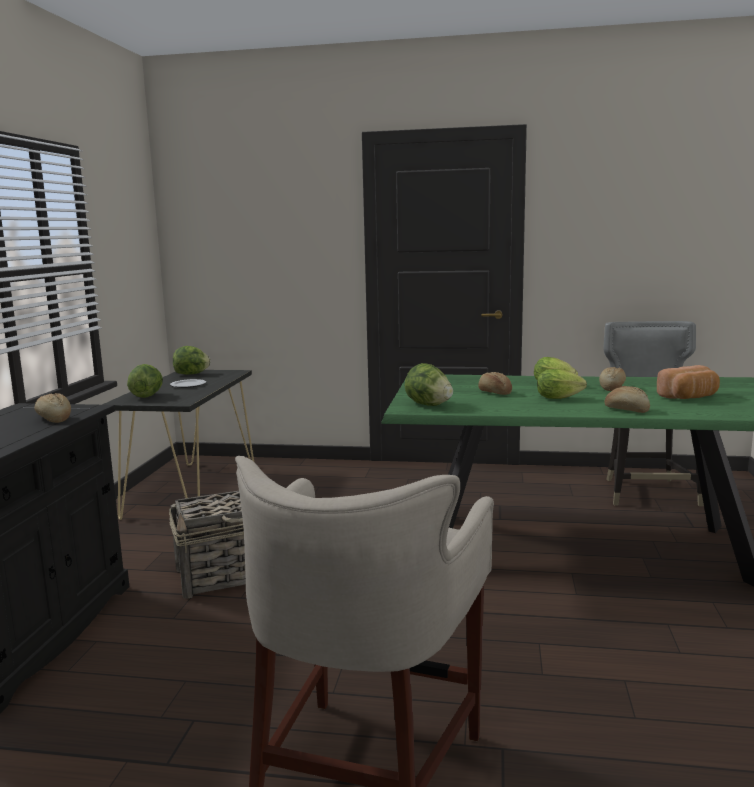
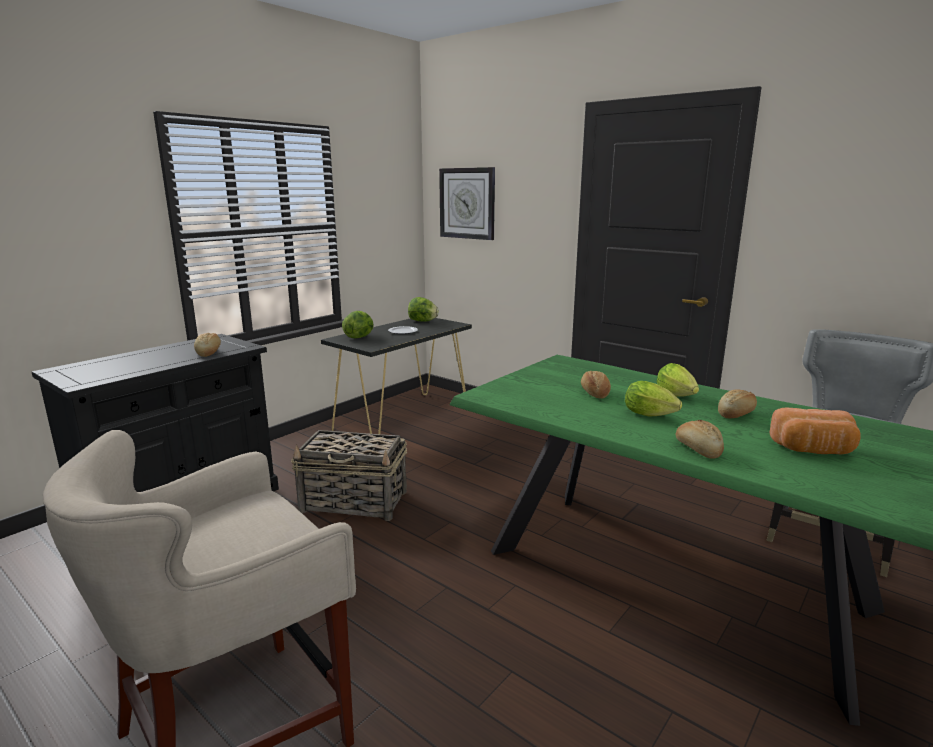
camera: 30 degrees right, 5 degrees up
(224, 236) = (467, 203): none -> wall clock
(428, 405) = (507, 395): lettuce -> none

